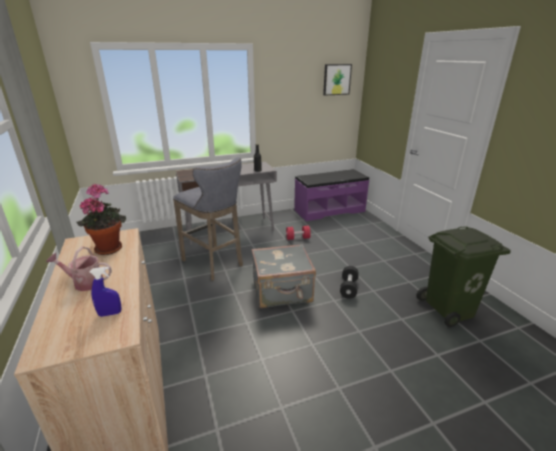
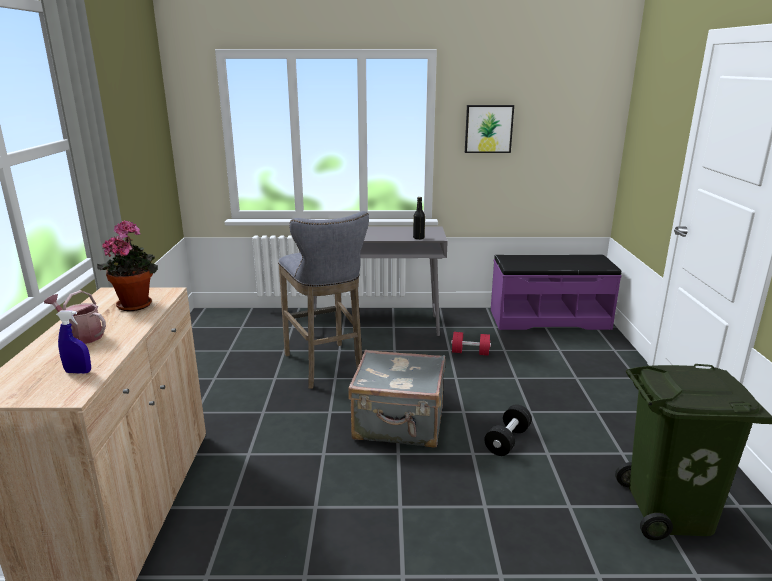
camera: 20 degrees right, 5 degrees down
(336, 79) = (577, 104): picture -> picture (488, 129)

